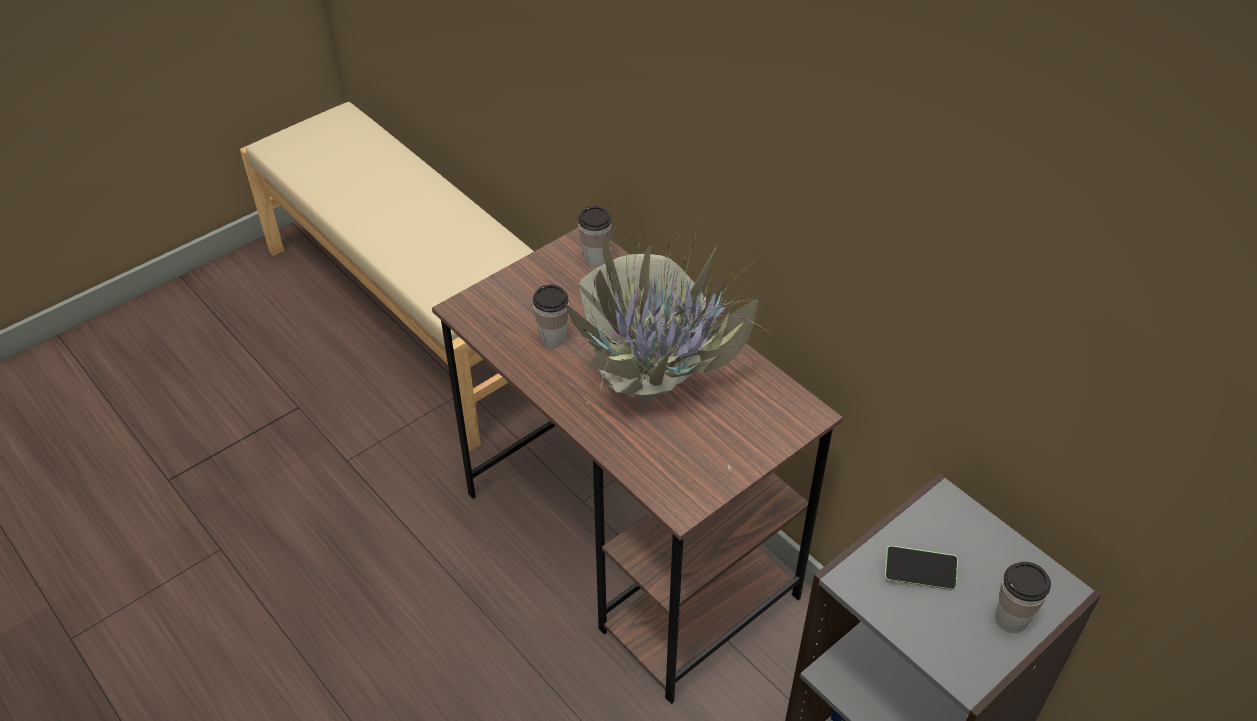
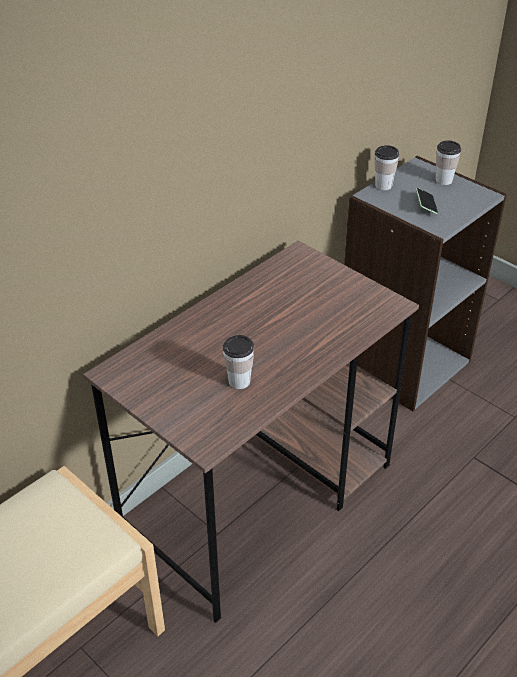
camera: 95 degrees left, 5 degrees down
(595, 258) = (135, 364): cup -> cup (383, 185)
(659, 390) = (289, 319): potted plant -> none

